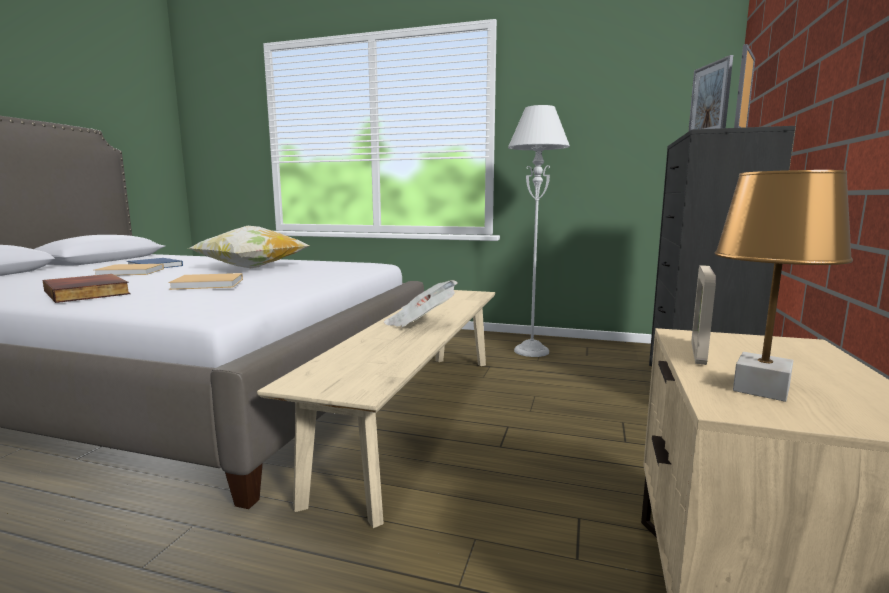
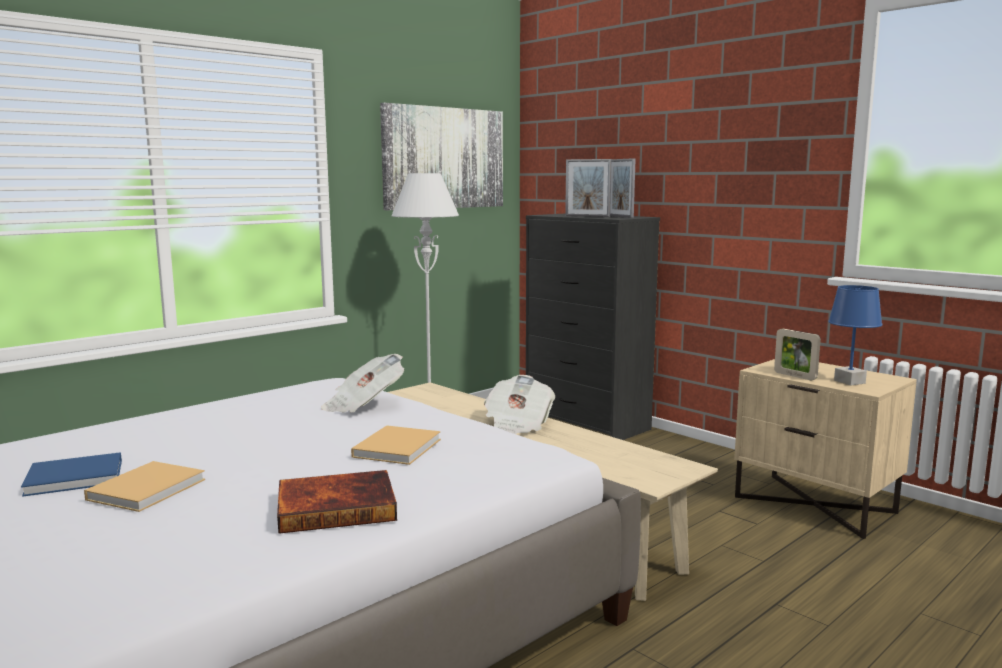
camera: 60 degrees left, 0 degrees up
(251, 268) = (248, 428): pillow -> none
(320, 272) = (363, 405): none -> newspaper
(621, 99) = (444, 158): none -> picture
(760, 388) = (849, 382): brown table lamp -> blue table lamp

